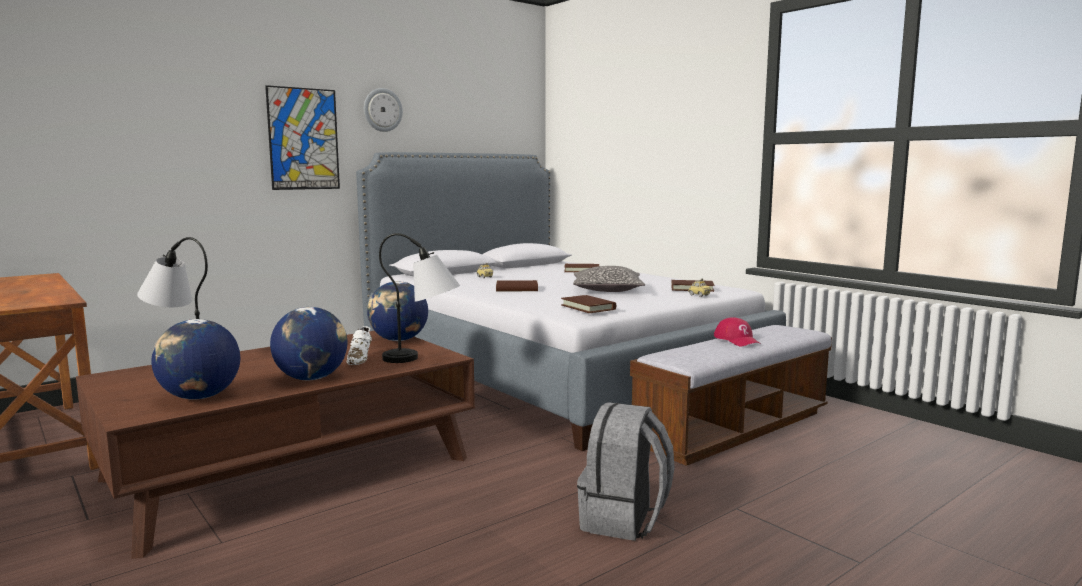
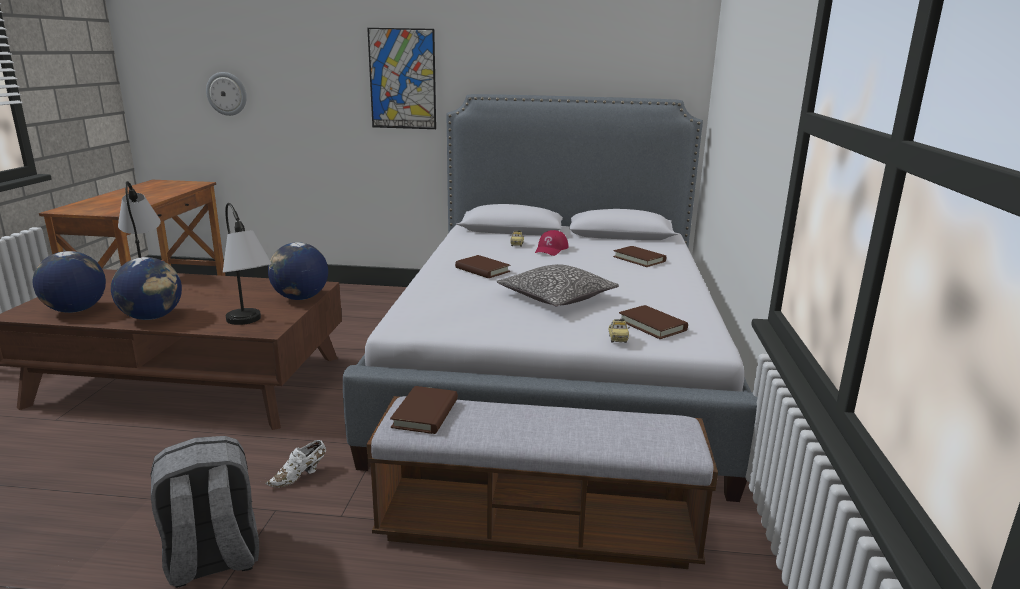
camera: 45 degrees right, 10 degrees up
(360, 359) = (225, 309): white shoe -> white shoe (300, 476)
(382, 110) = (486, 47): wall clock -> wall clock (227, 93)
(588, 307) = (437, 317): brown book -> brown book (425, 413)
(737, 340) = (544, 420): red cap -> red cap (551, 249)

